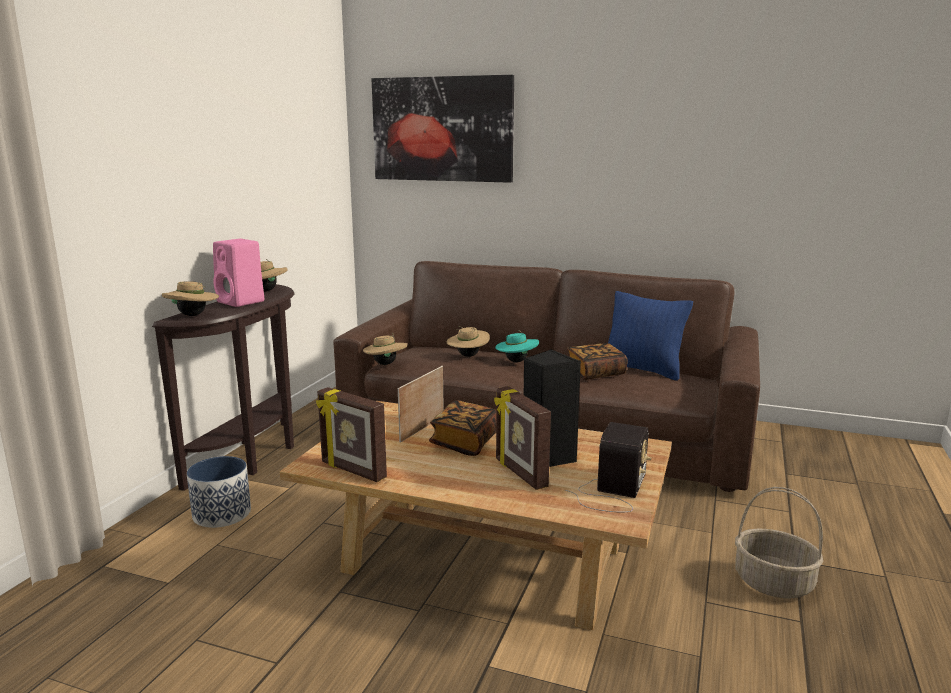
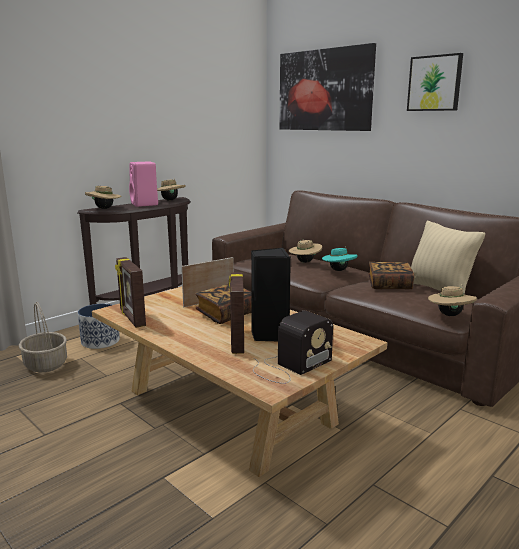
camera: 25 degrees right, 0 degrees up
(385, 364) = (243, 260): beige hat -> beige hat (450, 315)
(594, 127) = (435, 83): none -> picture
(642, 370) = (439, 290): blue pillow -> beige pillow
(774, 582) = (452, 488): basket -> basket (46, 364)

